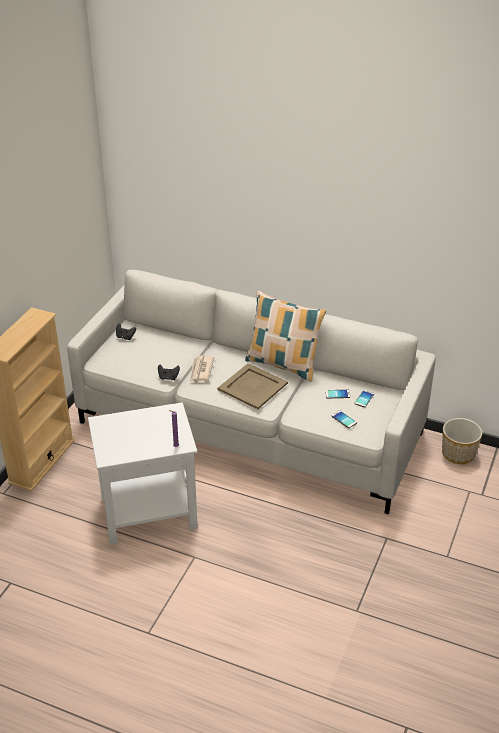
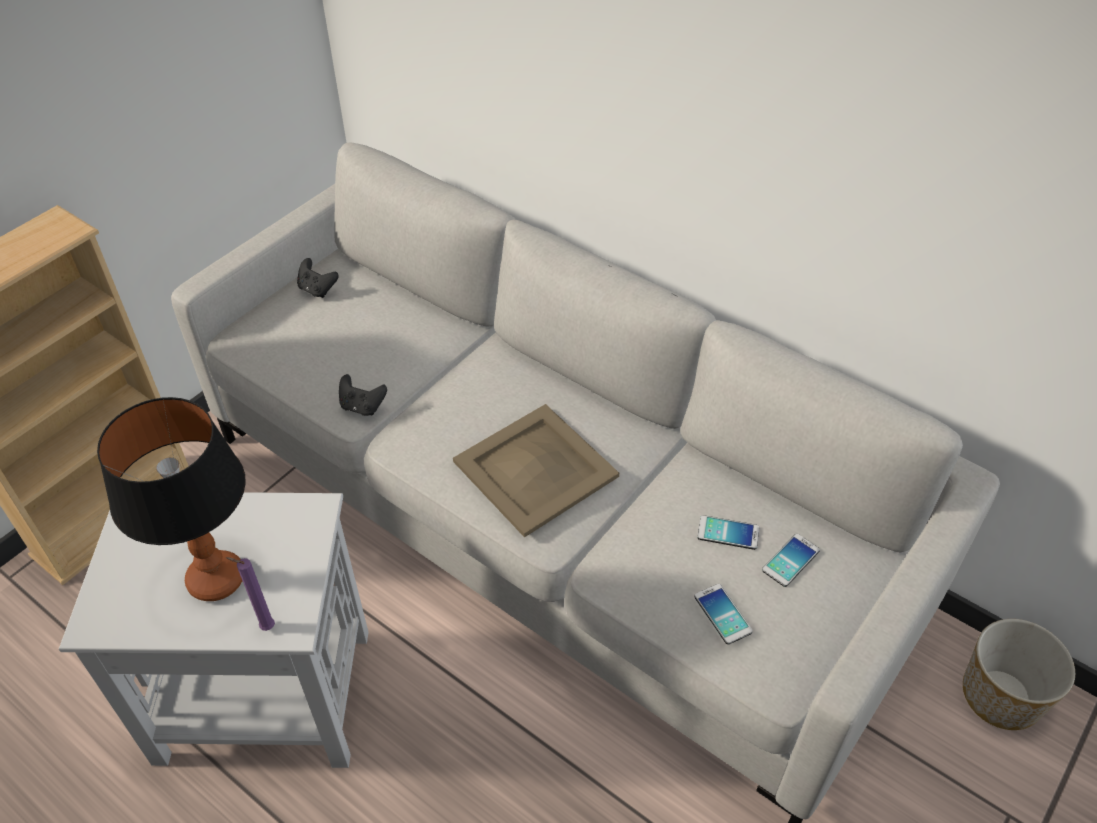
camera: 15 degrees right, 10 degrees up
(147, 437) = (216, 580): none -> table lamp
(201, 370) = (438, 402): newspaper -> none
(283, 364) = (626, 422): pillow -> none

